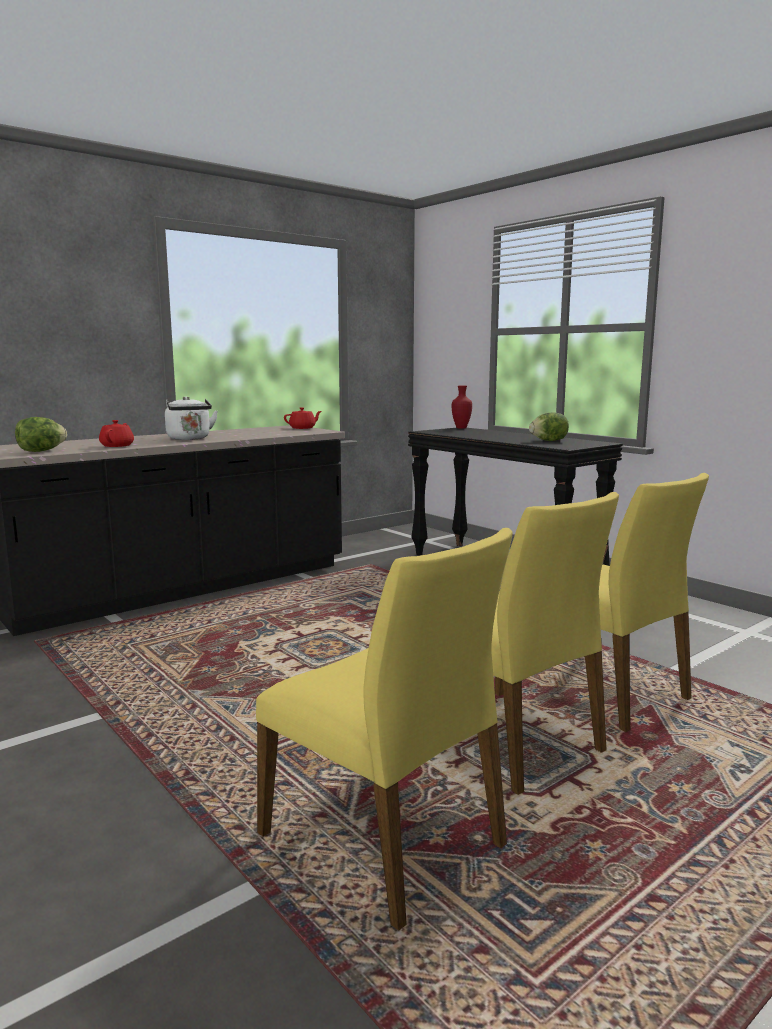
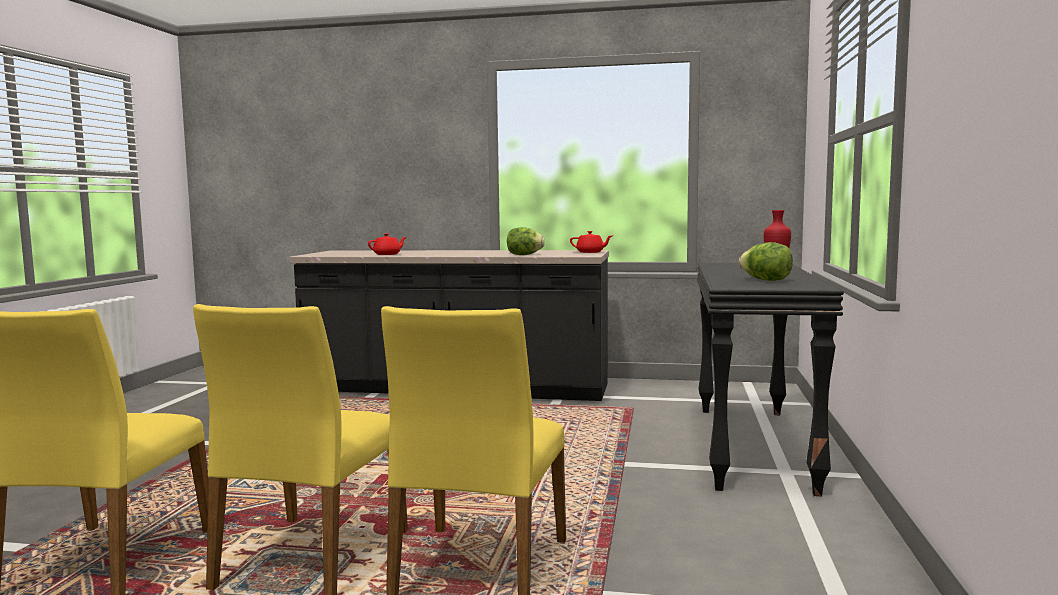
camera: 50 degrees right, 5 degrees down
(41, 451) = (334, 254): lettuce -> lettuce (524, 255)
(189, 438) = (456, 253): white kettle -> none

